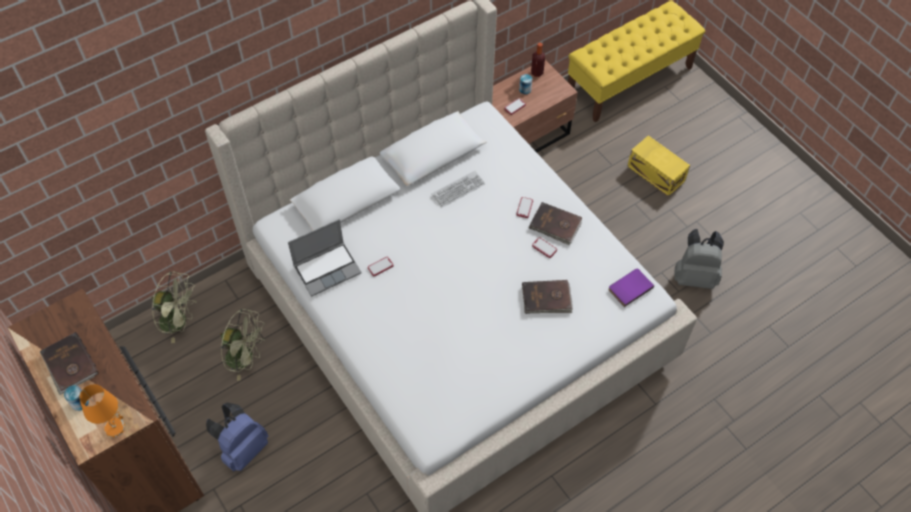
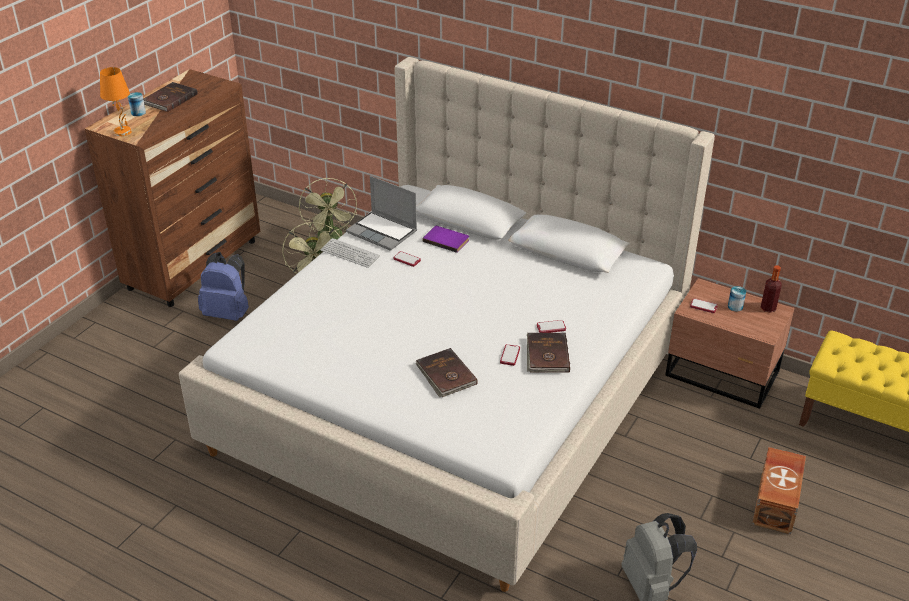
camera: 65 degrees right, 20 degrees down
(458, 189) = (536, 278): keyboard -> keyboard (350, 254)
(629, 287) = (506, 434): purple book -> purple book (446, 240)
(655, 172) = (777, 502): yellow storage box -> brown storage box

